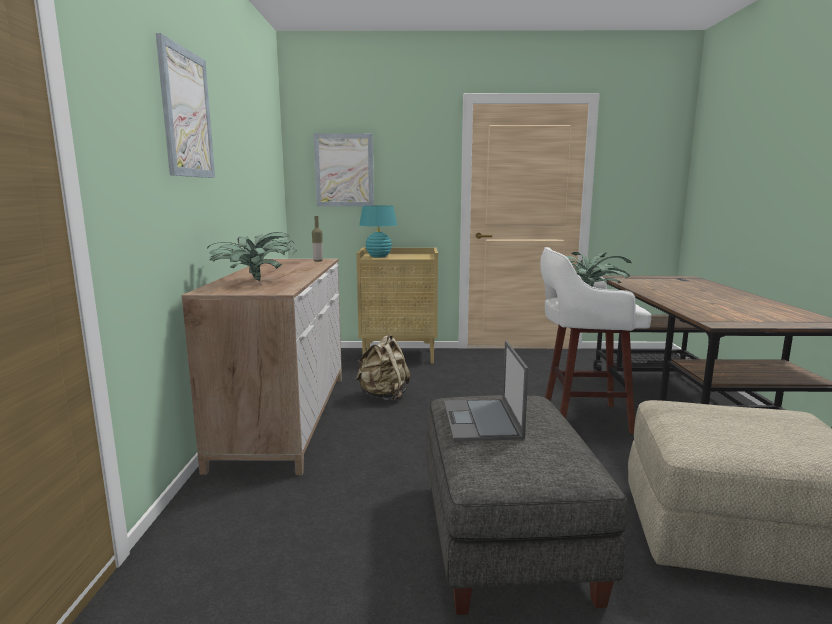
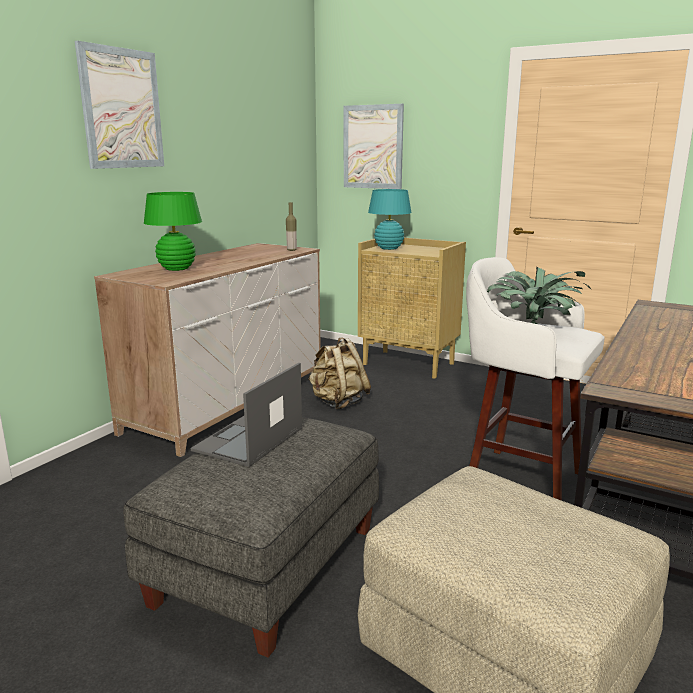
camera: 30 degrees right, 5 degrees up
(255, 281) = (176, 269): potted plant -> green table lamp

